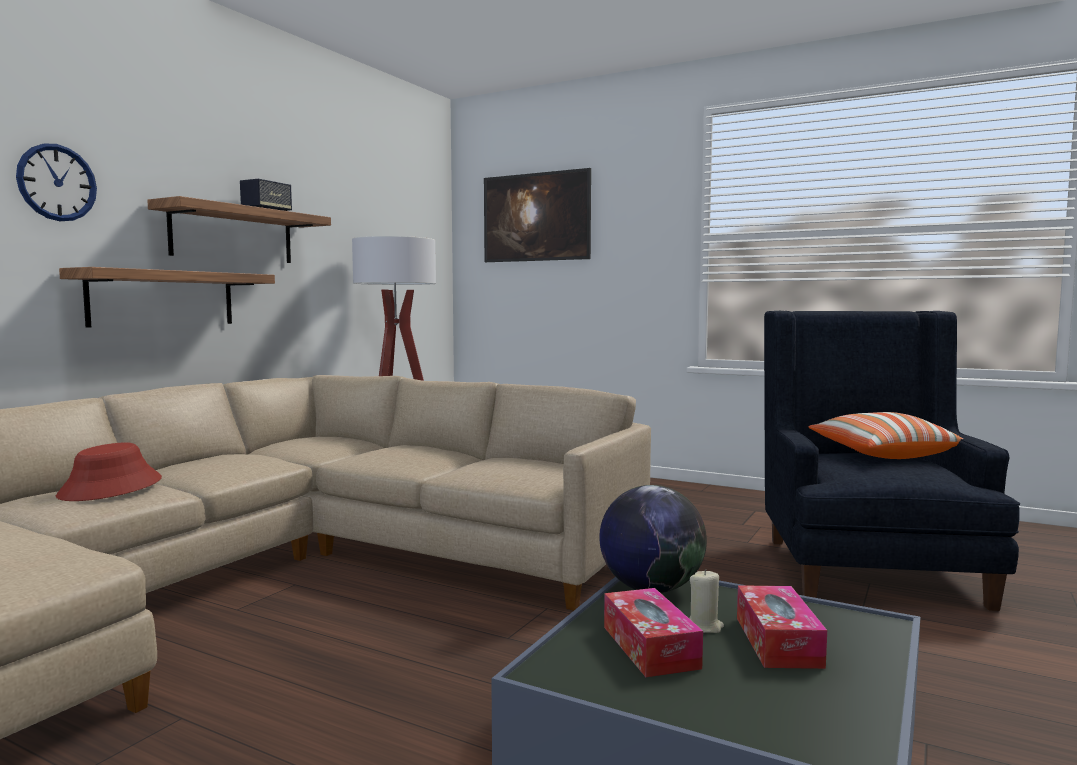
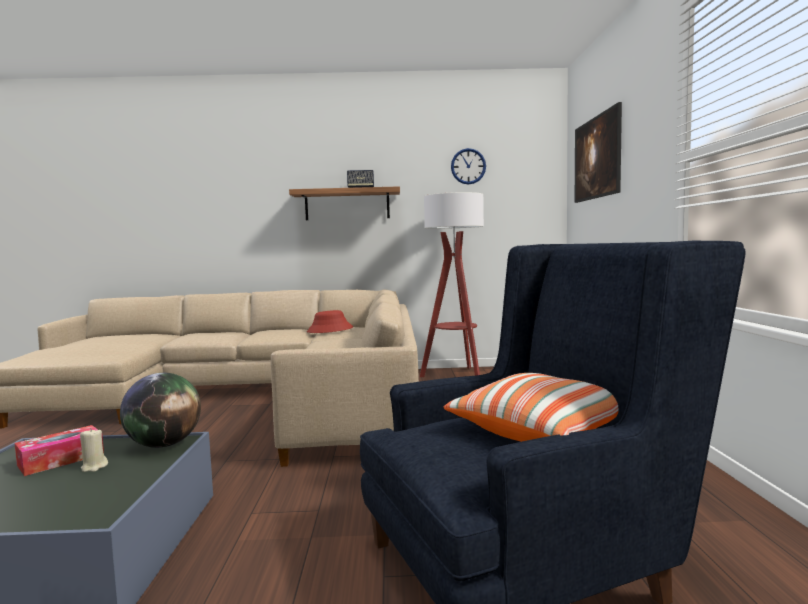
camera: 60 degrees right, 0 degrees up
(57, 182) = (249, 190): wall clock -> wall clock (468, 166)
(111, 488) = (214, 334): red hat -> red hat (330, 330)
(163, 298) = (302, 243): shelf -> none
(778, 641) = (65, 489): tissue box -> none

